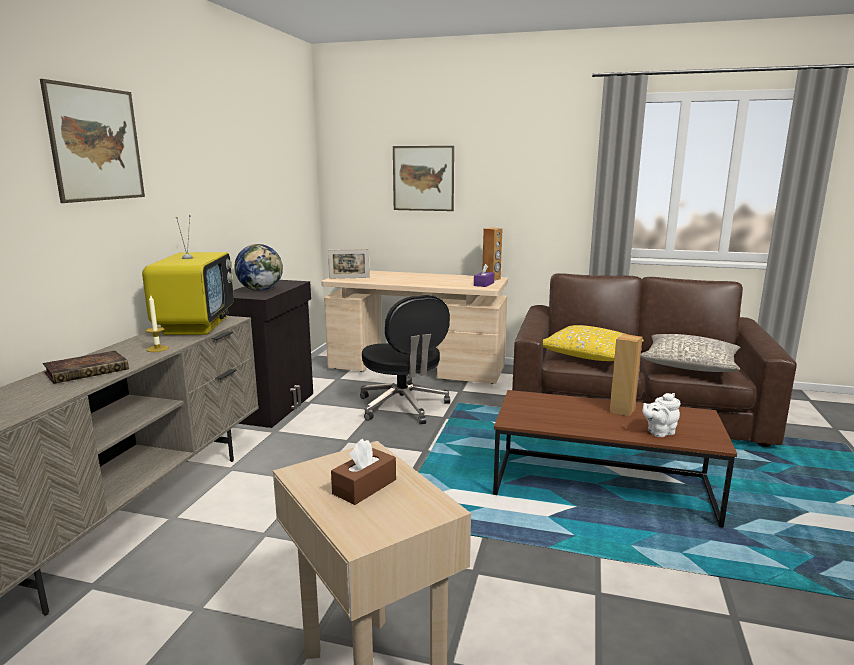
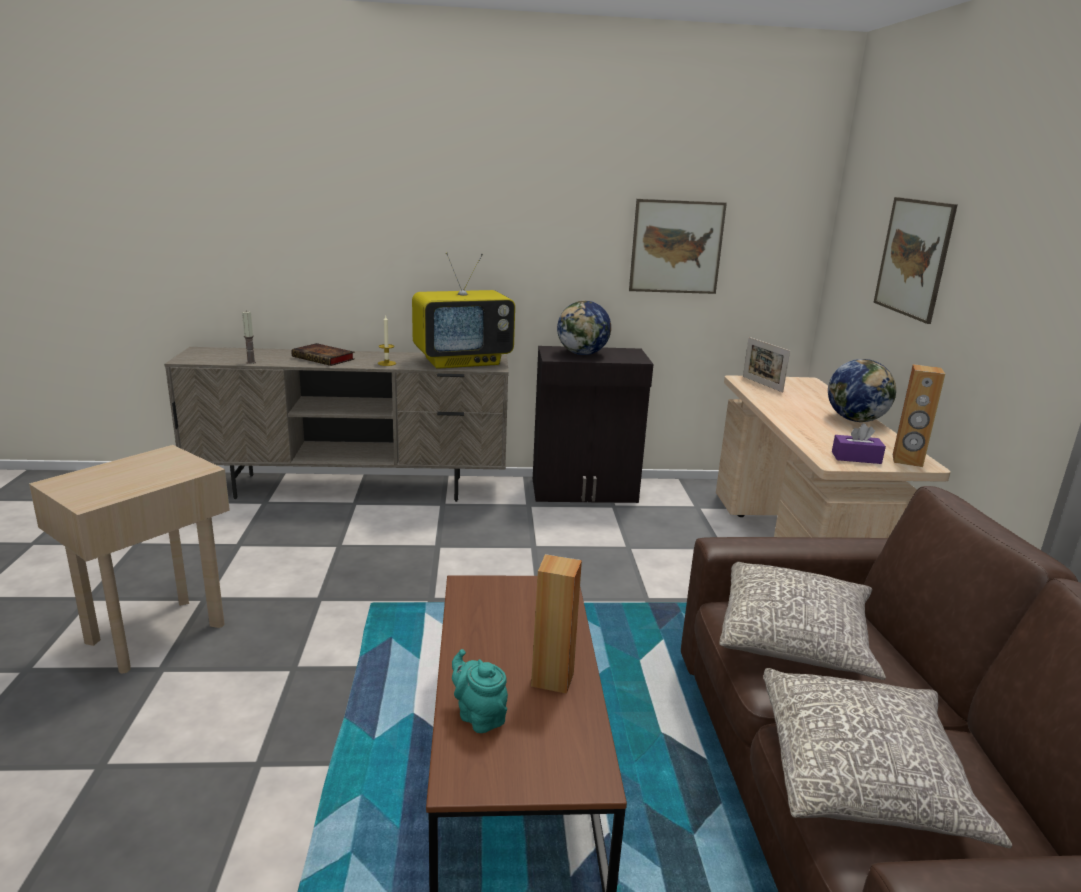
camera: 70 degrees right, 5 degrees up
(37, 406) = (251, 362): none -> candle
(96, 144) = (410, 180): picture -> picture (676, 247)
(364, 487) = (134, 474): brown tissue box -> none
(403, 407) = (653, 564): black office chair -> none
(428, 275) = (856, 420): none -> globe
(590, 354) = (795, 637): yellow pillow -> grey pillow
(659, 432) = (479, 716): white teapot -> turquoise teapot

